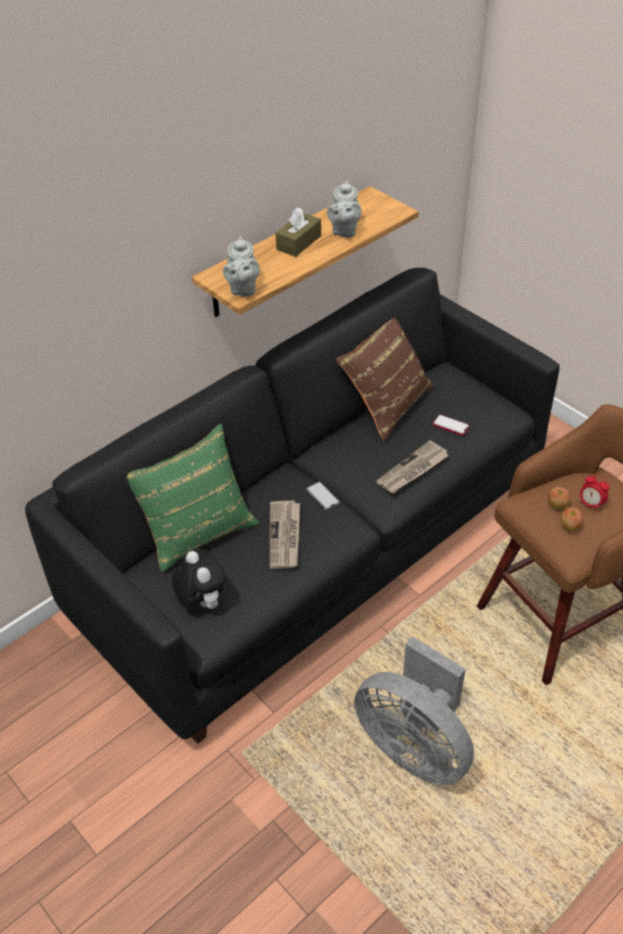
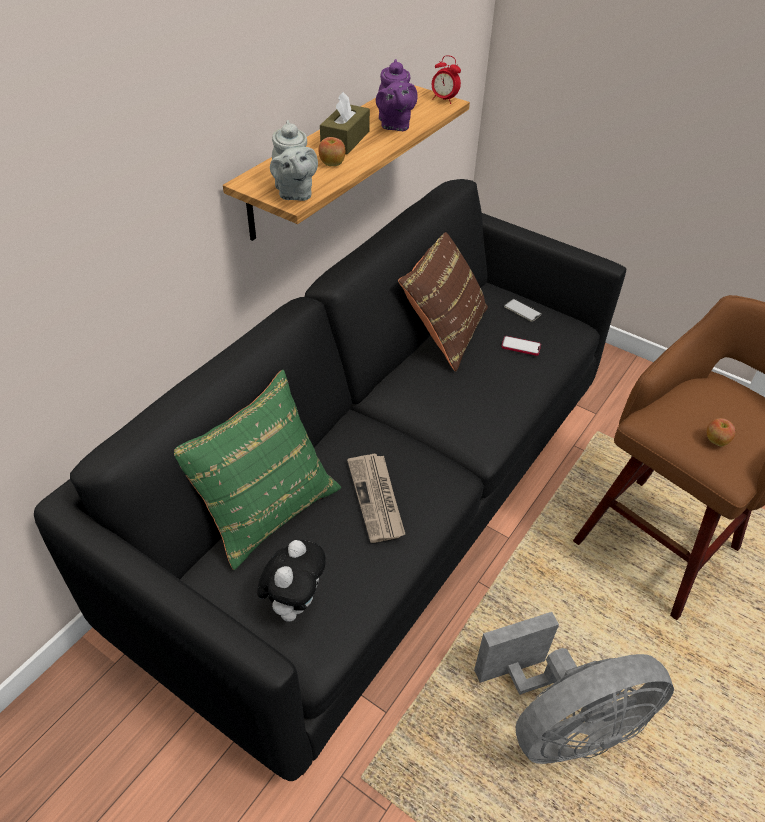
camera: 15 degrees left, 0 degrees up
(201, 601) = (294, 602): plush toy -> plush toy turned 60 degrees clockwise
(322, 496) = (406, 443): phone -> phone (522, 310)
(344, 231) = (394, 125): grey teapot -> purple teapot
(412, 470) = (498, 400): newspaper -> none
(414, 746) = (561, 724): grey fan -> grey fan turned 45 degrees counterclockwise
(557, 505) = (691, 418): apple -> apple (332, 164)
(590, 504) = (725, 412): alarm clock -> alarm clock (444, 100)

